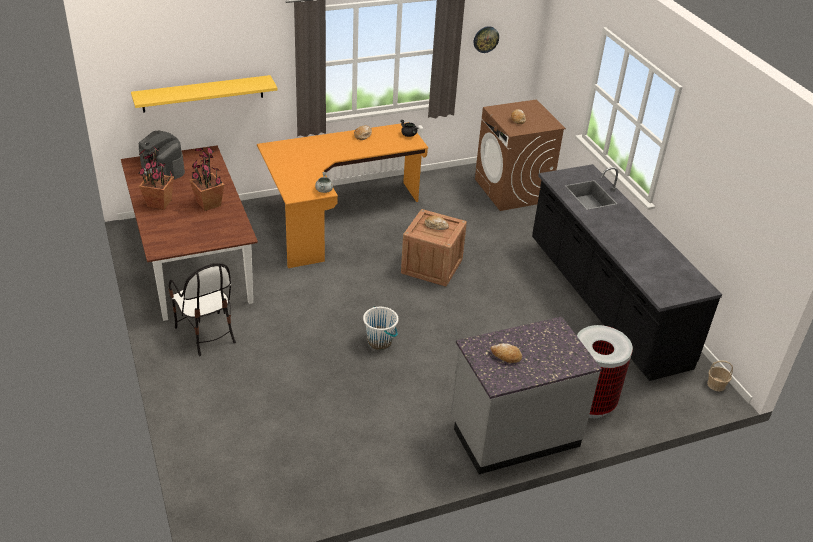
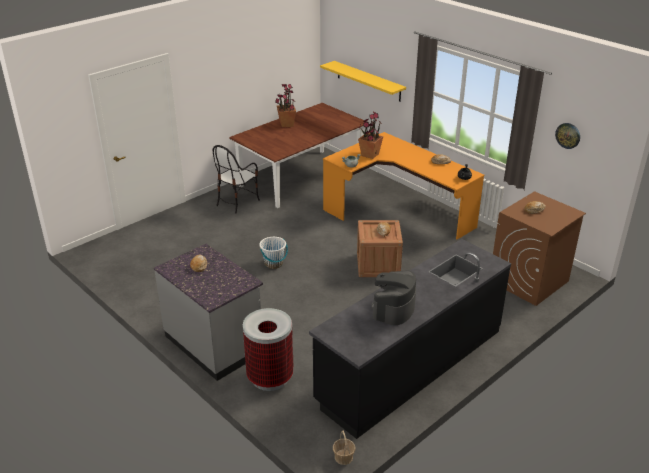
camera: 70 degrees right, 5 degrees down
(163, 169) = (323, 115): coffee machine -> coffee machine (393, 309)
(208, 204) = (299, 137): potted plant -> potted plant (369, 155)

